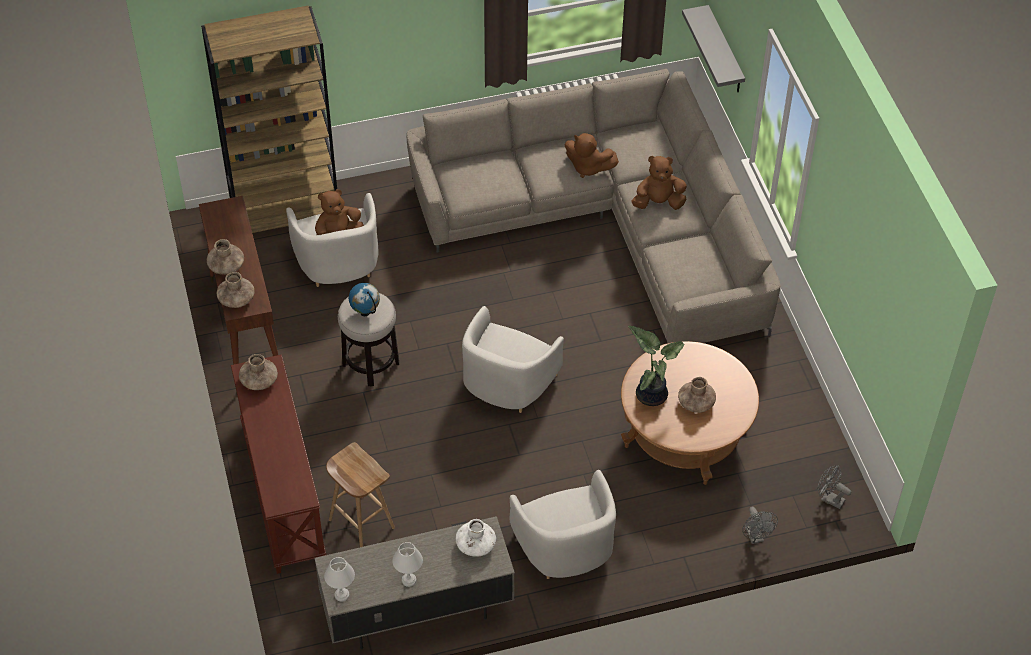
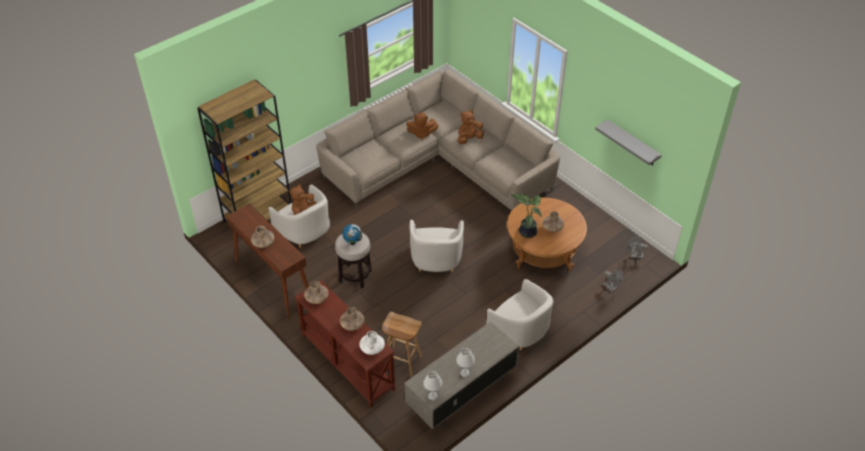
camera: 25 degrees left, 5 degrees down
(236, 299) = (280, 258): brown vase -> brown vase (352, 324)
(475, 544) = (489, 340): white vase -> white vase (372, 348)
(725, 51) = (472, 49): grey shelf -> grey shelf (632, 143)

